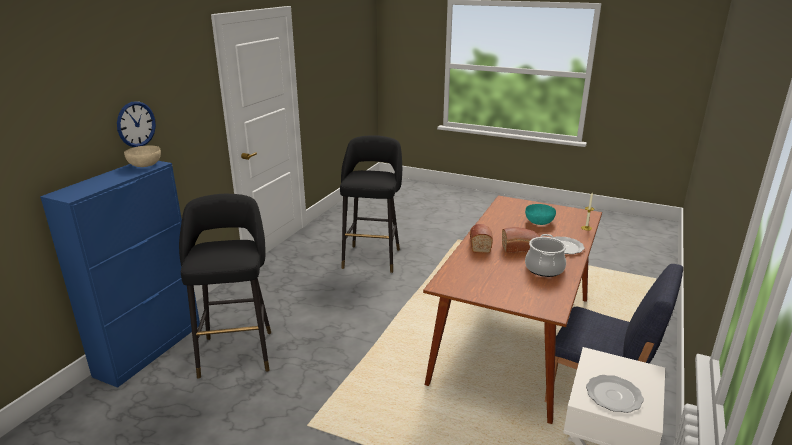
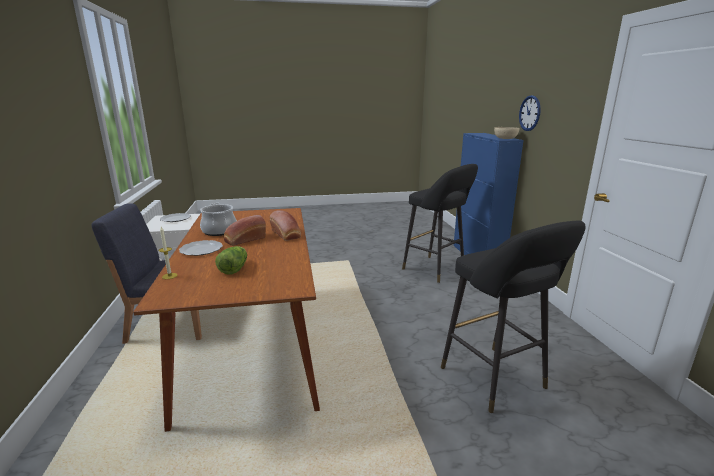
camera: 145 degrees right, 5 degrees down
(539, 222) = (234, 269): turquoise bowl -> lettuce

